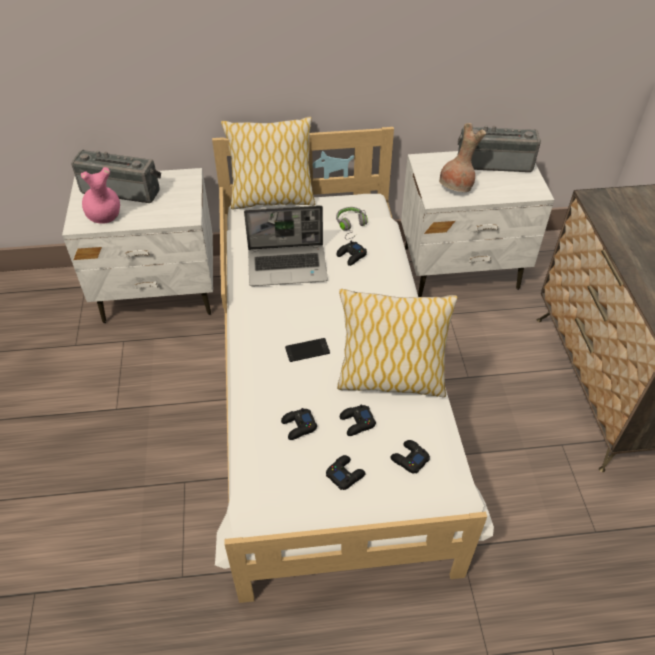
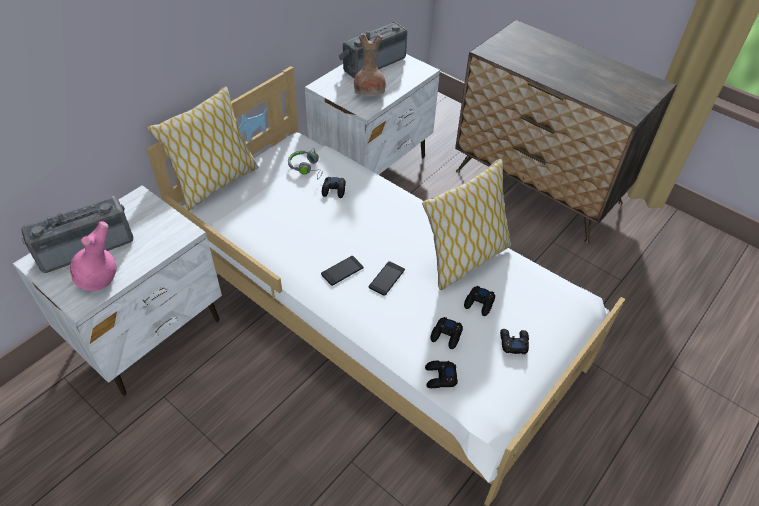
camera: 45 degrees left, 0 degrees up
(281, 321) = (342, 271): none -> phone
(288, 266) = (295, 226): laptop -> none
(409, 459) = (536, 301): black game controller -> black game controller (440, 377)

